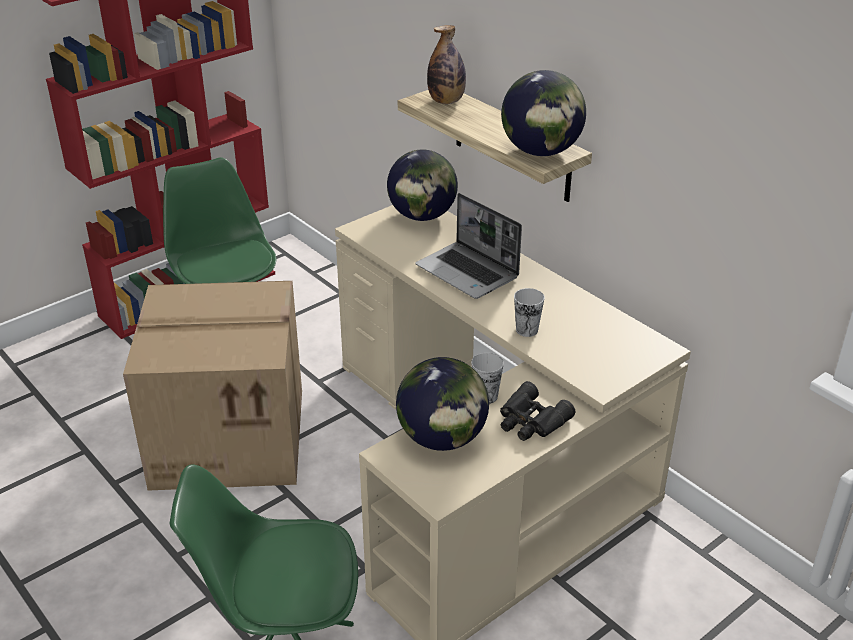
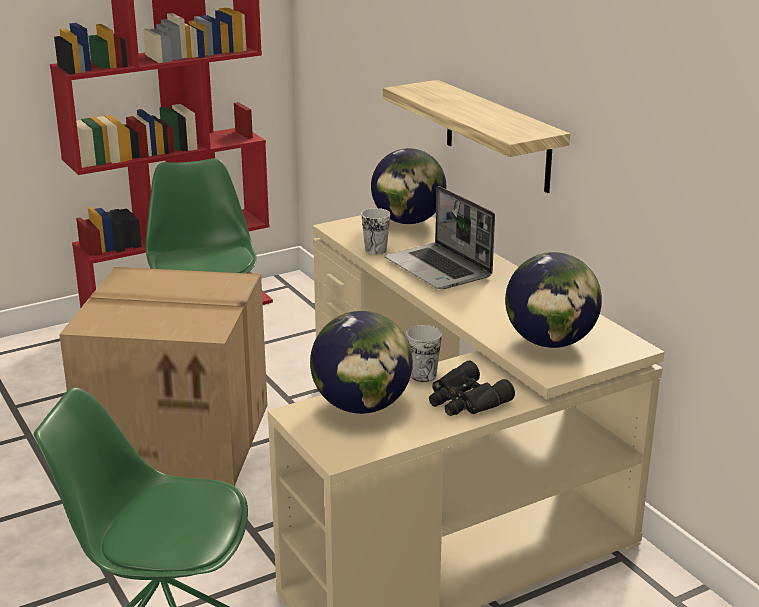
camera: 10 degrees right, 10 degrees down
(446, 101) = (433, 90): bottle -> none
(527, 330) = (485, 319): cup -> cup (375, 250)
(541, 152) = (514, 129): globe -> globe (550, 342)

